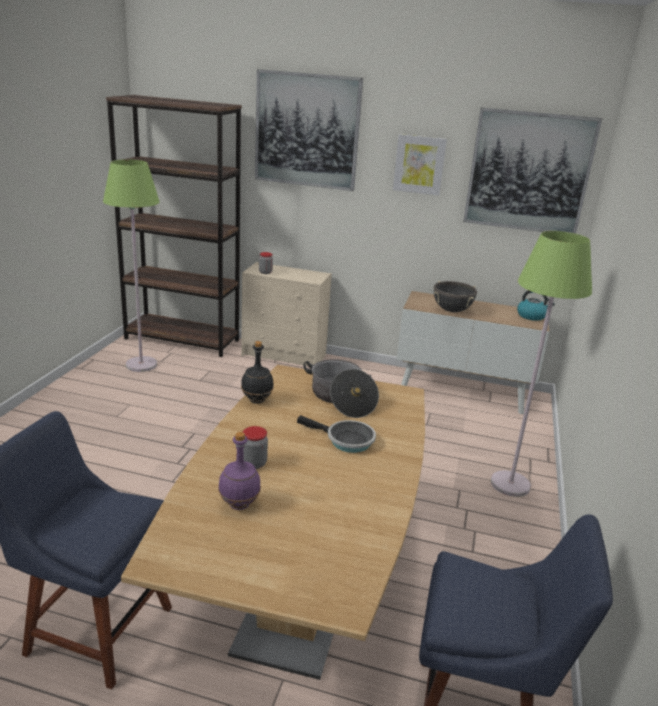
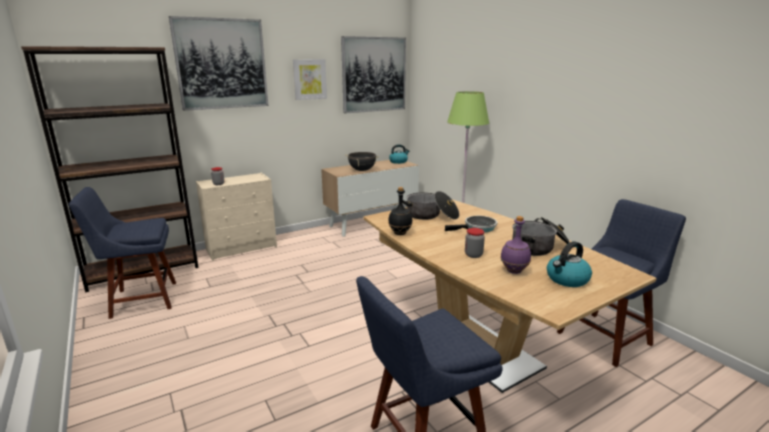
camera: 45 degrees left, 5 degrees down
(141, 365) = (140, 300): green floor lamp -> blue chair
(259, 551) = (567, 279): none -> kettle
(343, 504) = (540, 247): none -> cooking pot

